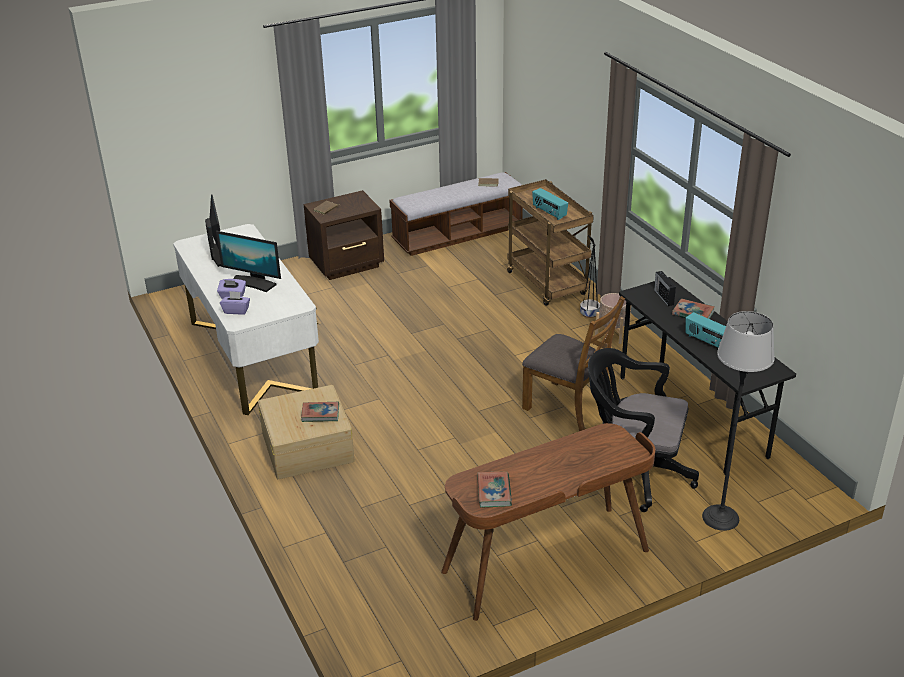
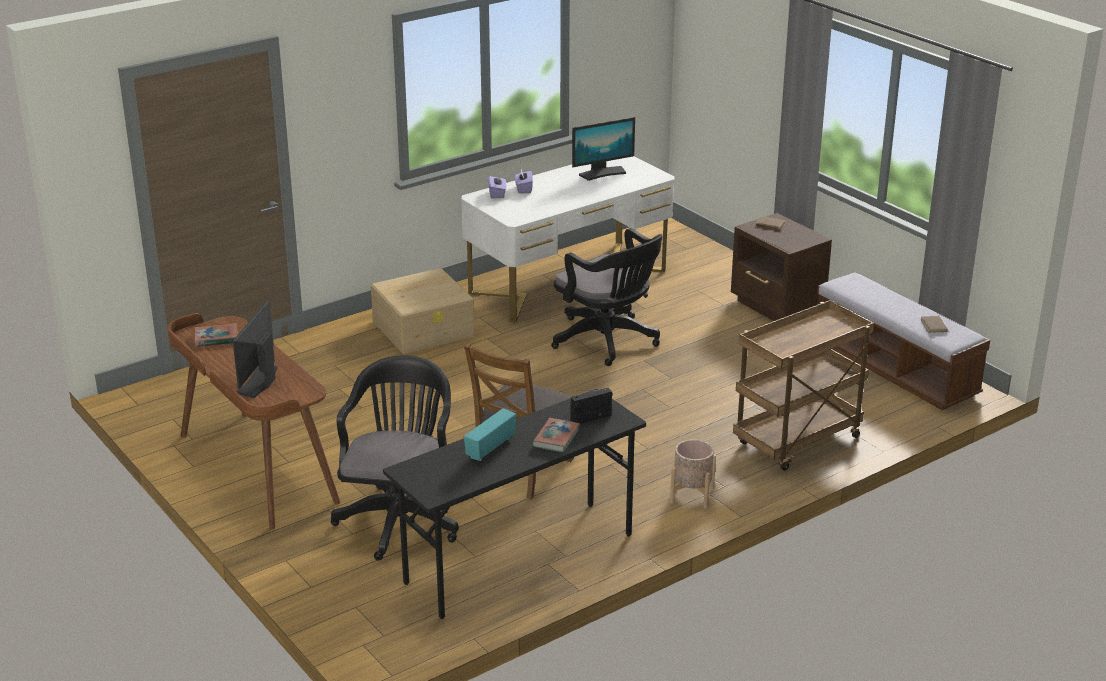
camera: 80 degrees right, 5 degrees down
(253, 283) = (551, 194): monitor -> monitor (259, 382)
(320, 414) = (421, 298): book -> none
(374, 346) = (608, 341): none -> black office chair
(549, 213) = (789, 336): radio -> none
(589, 313) = (735, 476): black planter -> none
(720, 518) = (325, 578): floor lamp -> none

